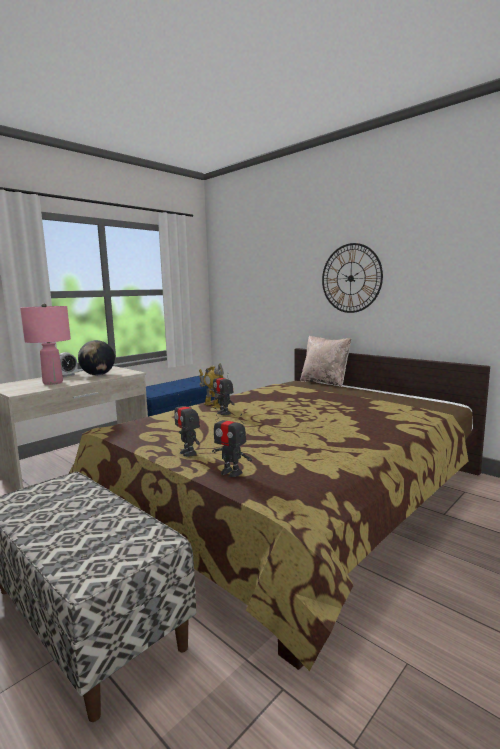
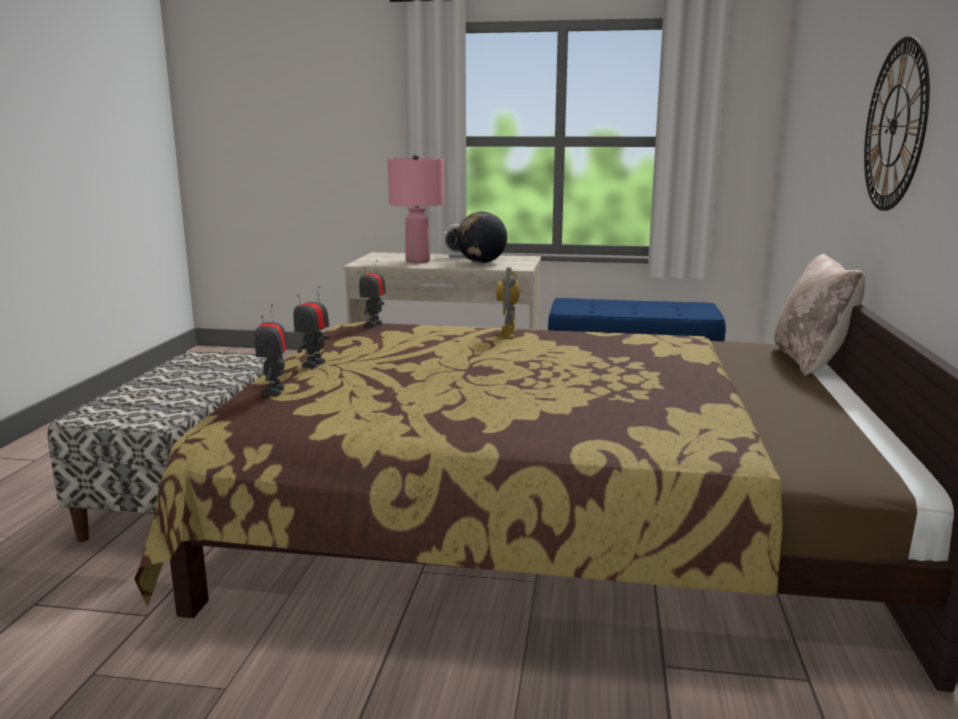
camera: 55 degrees right, 5 degrees up
(224, 413) = (481, 345): toy robot -> toy robot (373, 324)

